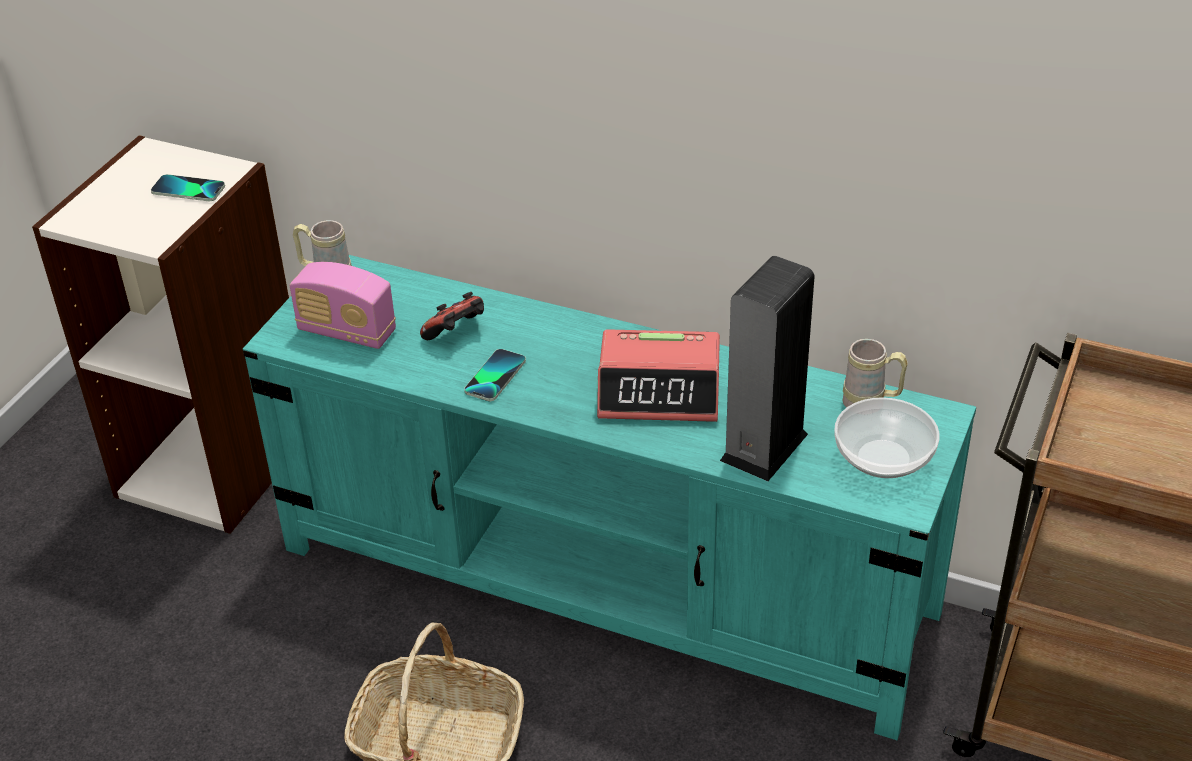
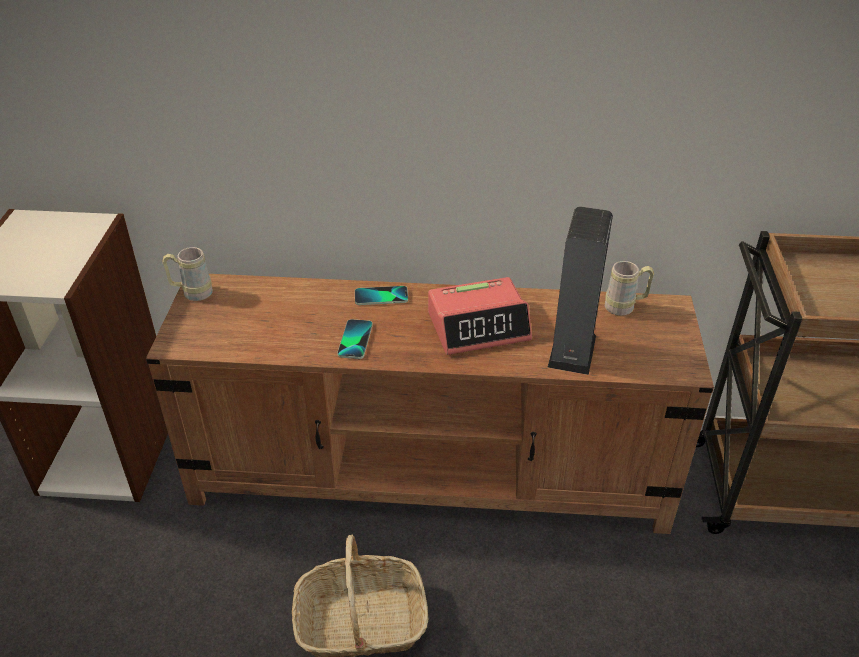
camera: 20 degrees left, 0 degrees up
(188, 190) = (68, 242): phone -> phone (381, 297)
(347, 332) = (225, 329): radio -> none
(457, 333) = (311, 314): game controller -> none
(607, 582) = (431, 472): turquoise tv stand -> brown tv stand
(882, 458) = (653, 342): bowl -> none

